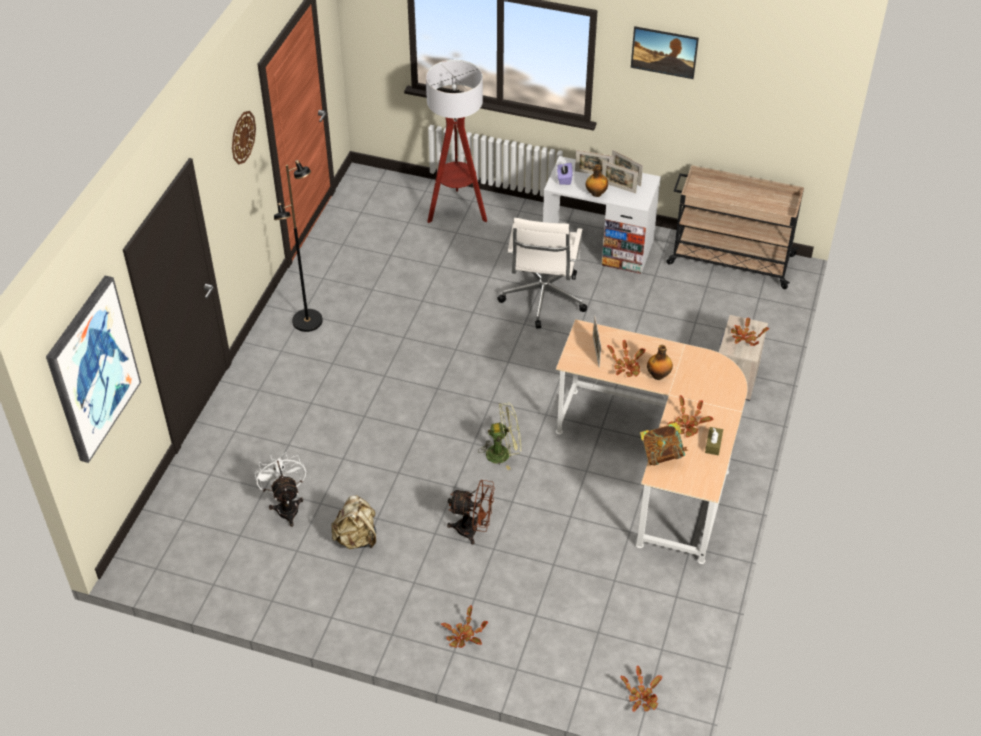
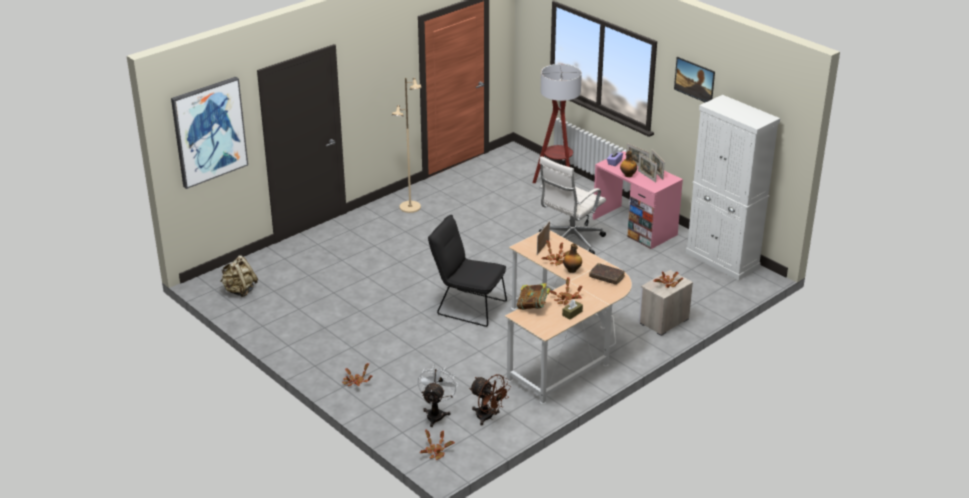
camera: 30 degrees right, 15 degrees down
(242, 137) = (391, 57): wall clock -> none
(286, 506) = (313, 287): white fan -> white fan (436, 414)
(308, 321) = (410, 207): black floor lamp -> beige floor lamp
(356, 538) = (338, 315): beige backpack -> beige backpack (240, 291)
(473, 530) = (411, 336): brown fan -> brown fan (488, 417)
(503, 453) = (467, 306): green fan -> black chair
(598, 246) = (634, 227): white desk -> pink desk
(705, 369) = (606, 277): none -> brown book
(729, 259) = (722, 260): beige cart -> white cabinet

